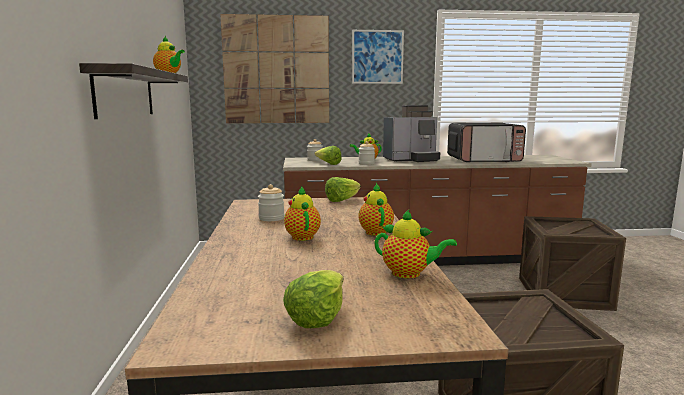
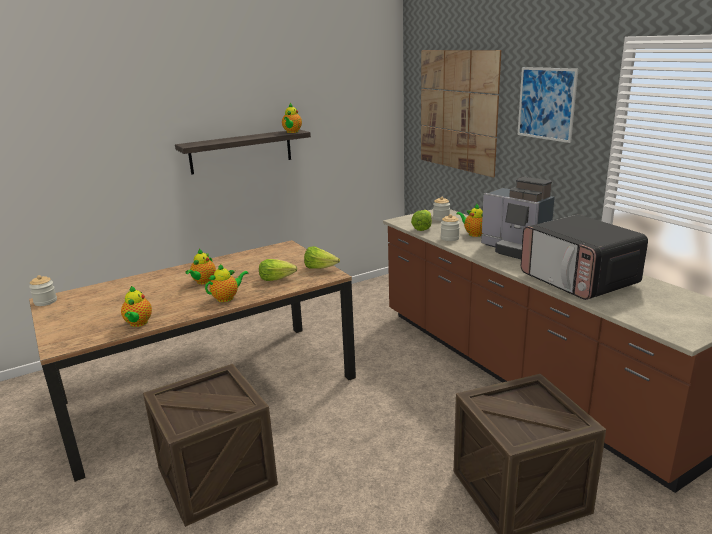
camera: 65 degrees right, 10 degrees up
(271, 218) = (243, 263): jar -> jar (45, 302)
(302, 236) = (203, 282): teapot -> teapot turned 150 degrees clockwise
(317, 317) = (73, 315): lettuce -> lettuce (277, 278)

